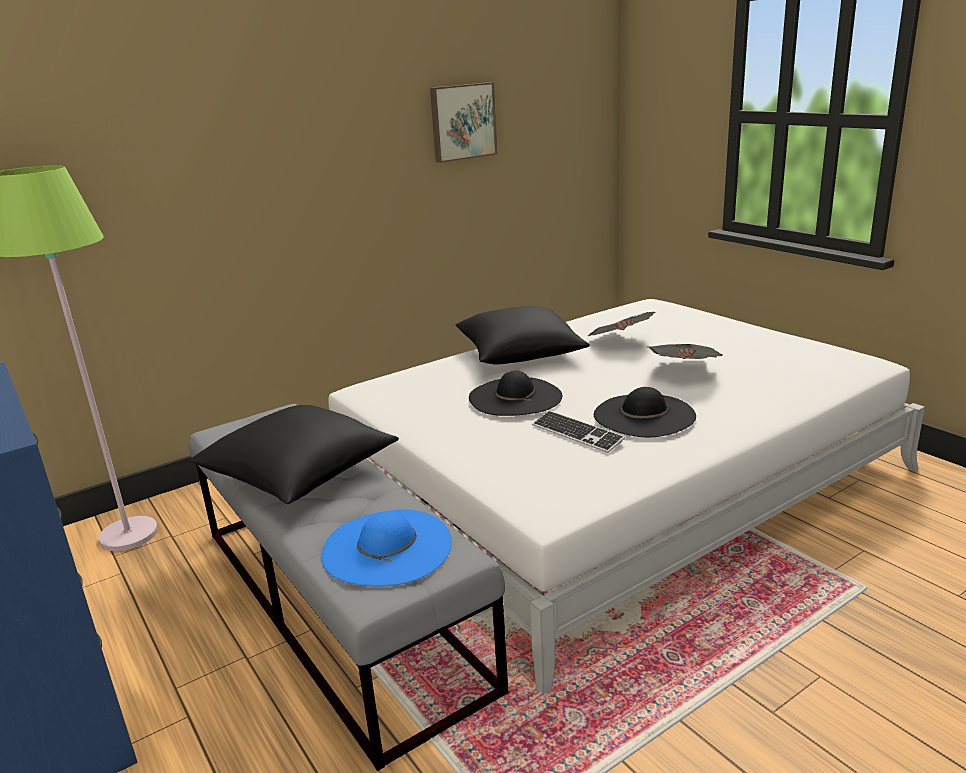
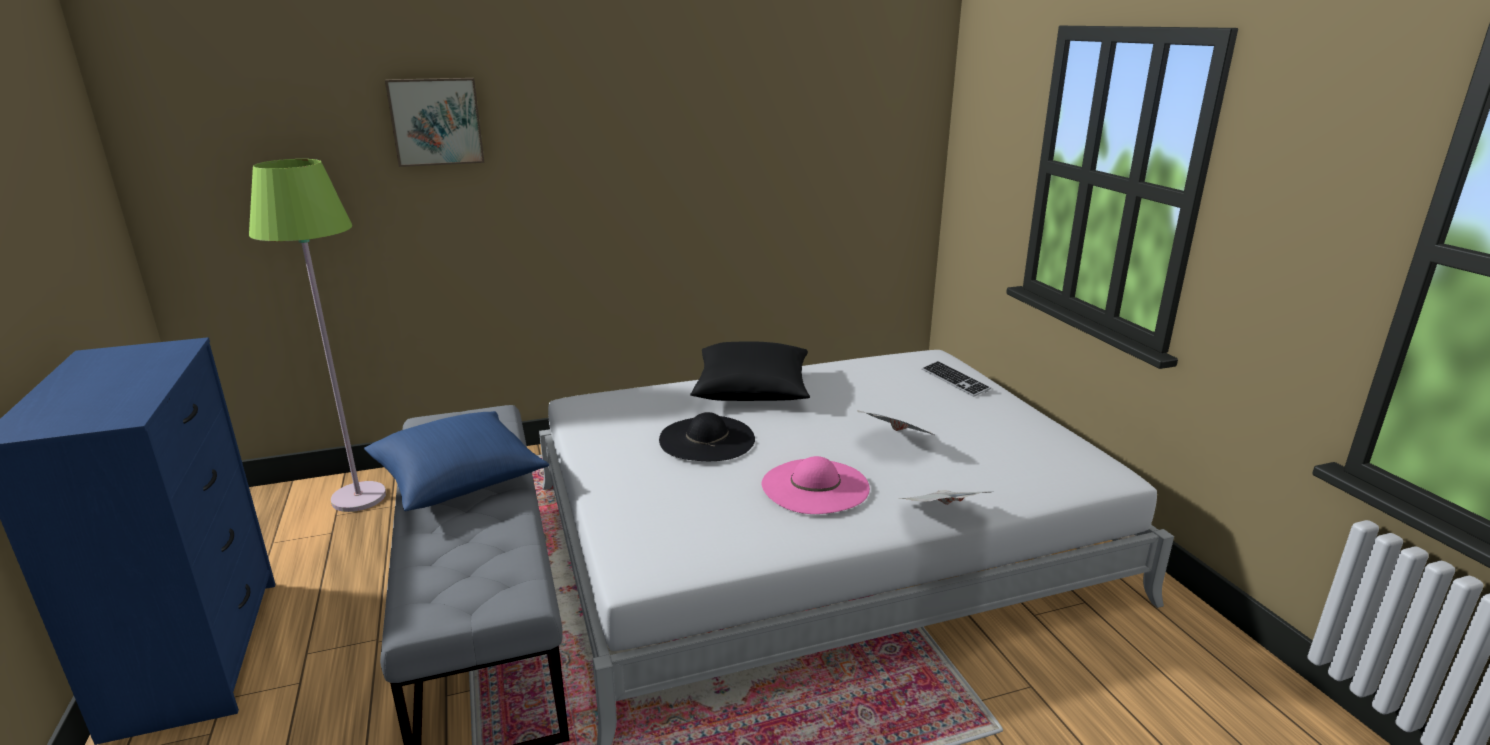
camera: 15 degrees right, 0 degrees up
(299, 474) = (458, 479): black pillow -> blue pillow
(387, 547) = (471, 573): blue hat -> none
(462, 121) = (752, 141): picture -> picture (436, 121)
(577, 433) = (733, 492): keyboard -> keyboard (955, 380)
(620, 341) = (862, 395): newspaper -> newspaper (943, 517)
(644, 415) = (815, 486): black hat -> pink hat

